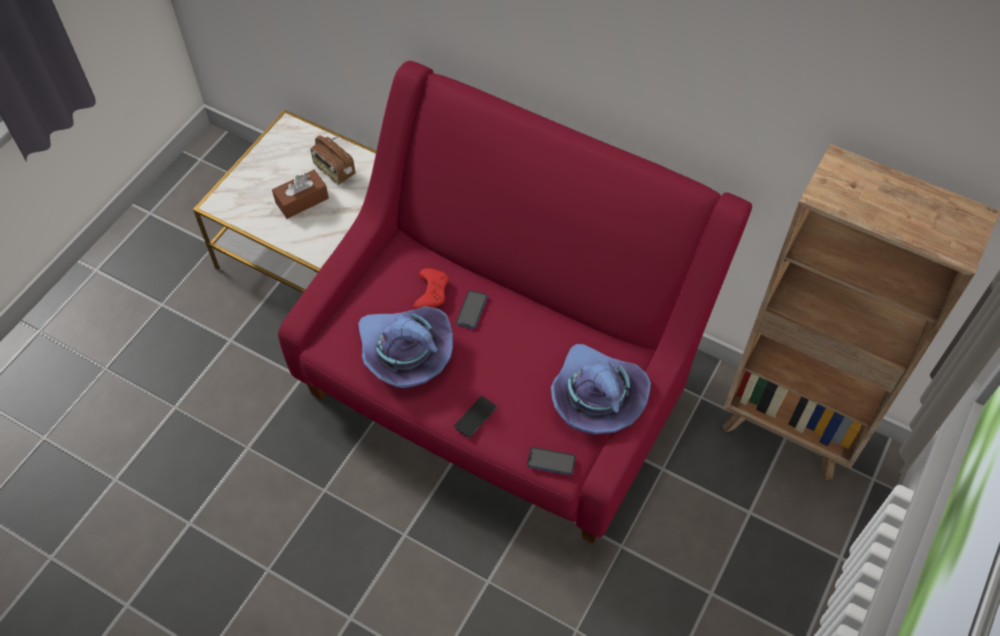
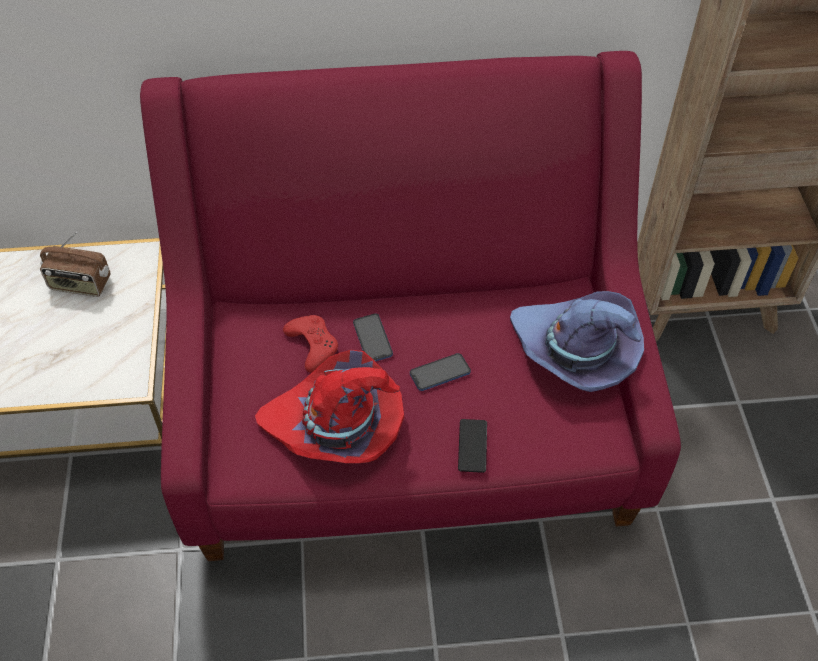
camera: 35 degrees left, 5 degrees down
(302, 200) = (65, 335): brown tissue box -> none
(404, 353) = (337, 426): purple hat -> red hat
(551, 461) = (589, 443): phone -> phone (440, 373)

